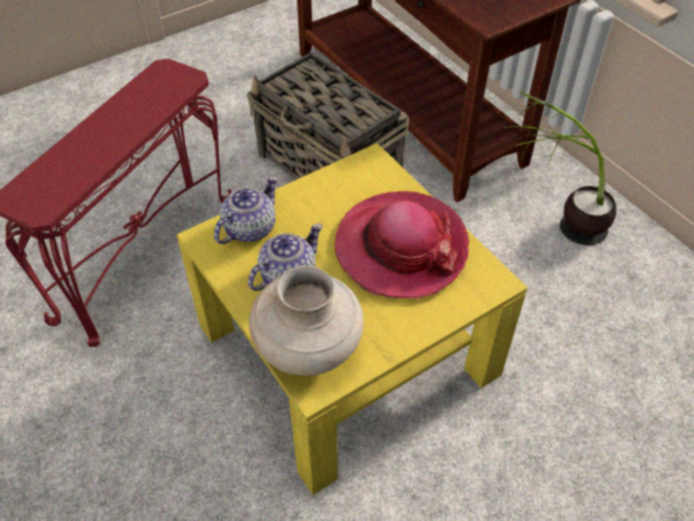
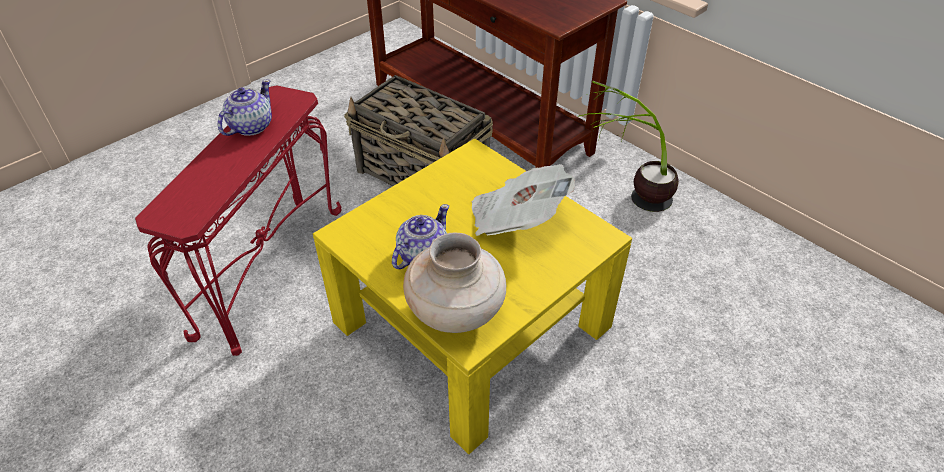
camera: 10 degrees left, 5 degrees down
(249, 229) = (378, 221): teapot -> teapot (250, 126)
(400, 247) = (516, 219): hat -> newspaper

